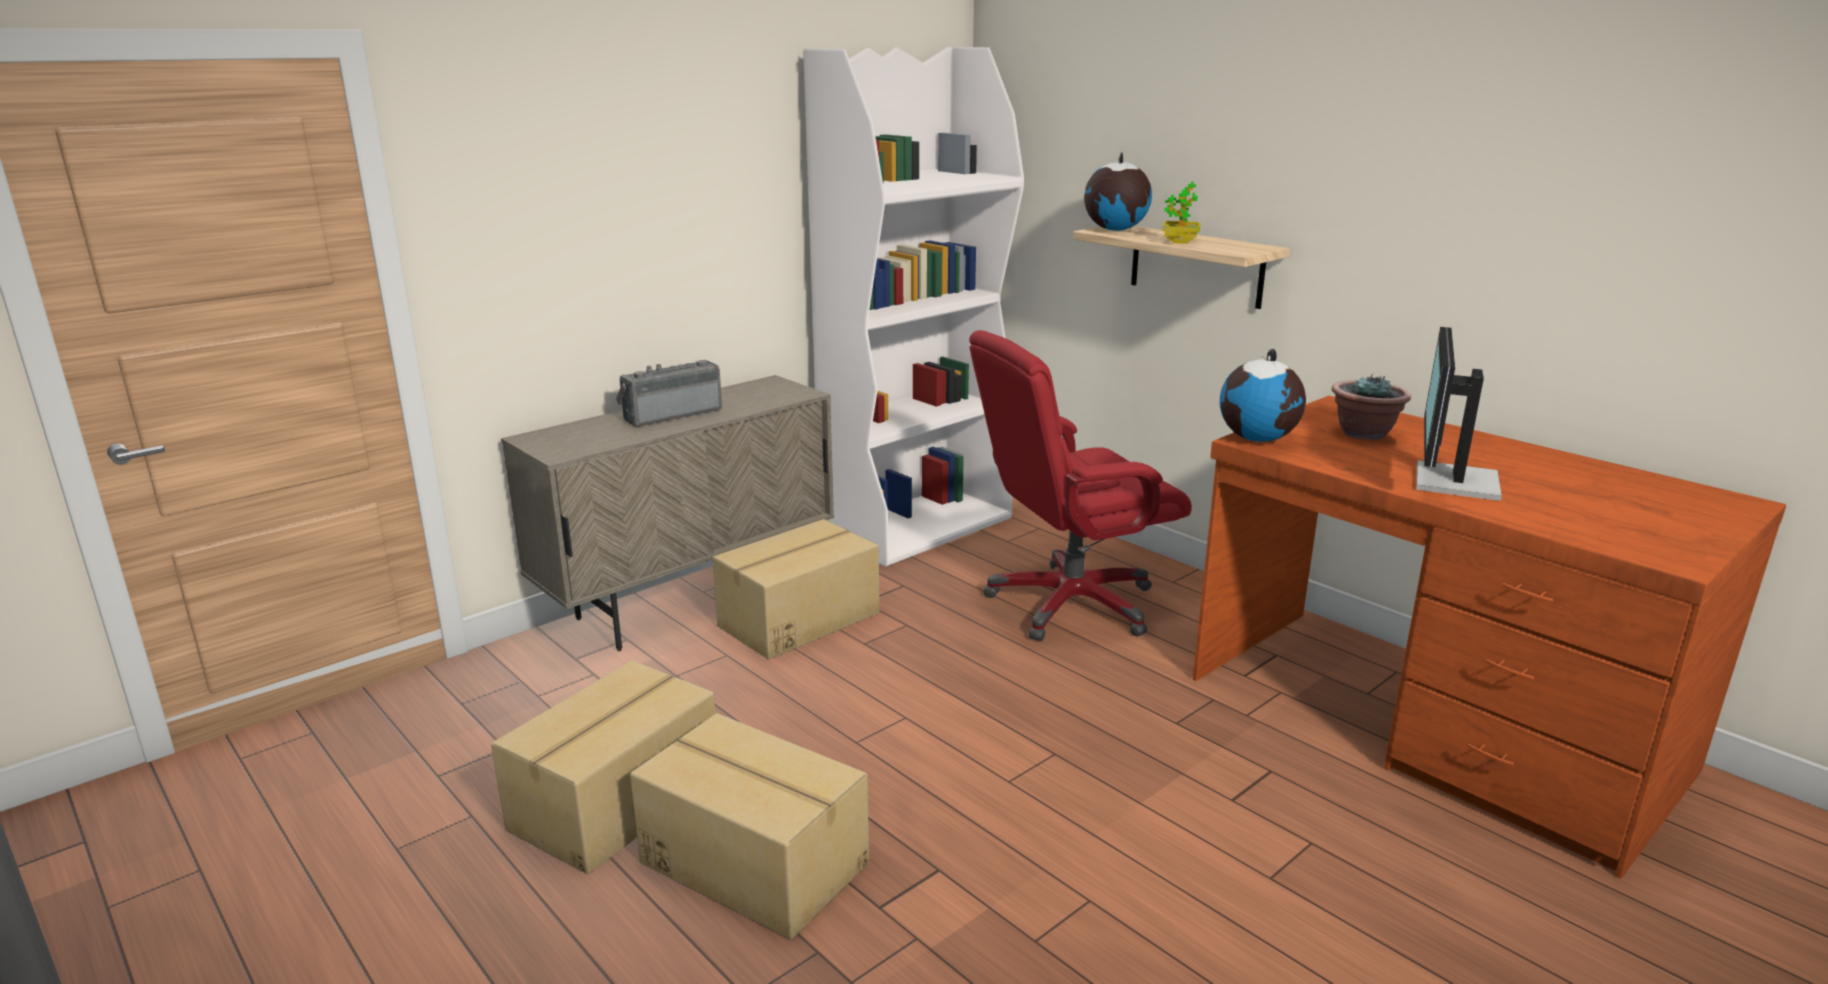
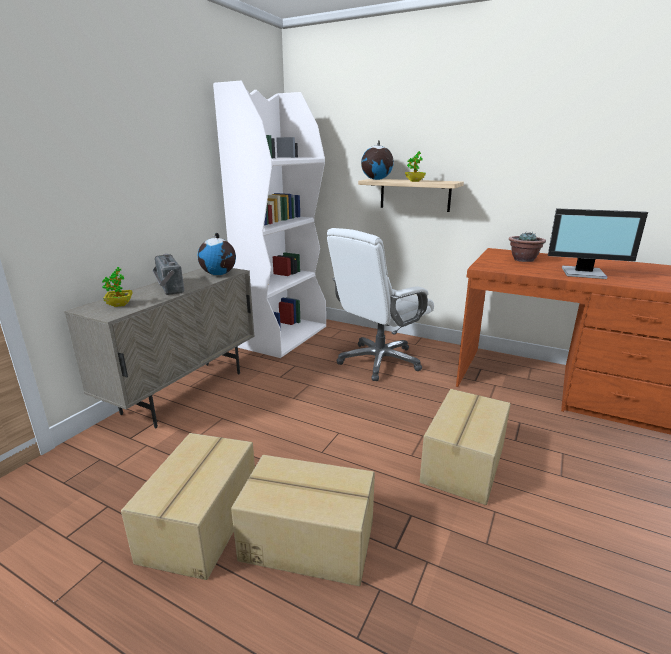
camera: 20 degrees left, 0 degrees up
(582, 437) = (120, 304): none -> potted plant
(671, 414) = (167, 287): radio -> radio turned 60 degrees counterclockwise
(797, 619) = (250, 392): cardboard box -> cardboard box (462, 463)
(1070, 604) = (379, 361): red office chair -> white office chair
(1258, 439) = (486, 266): globe -> globe (219, 274)
(1451, 482) = (584, 273): monitor -> monitor turned 75 degrees counterclockwise

